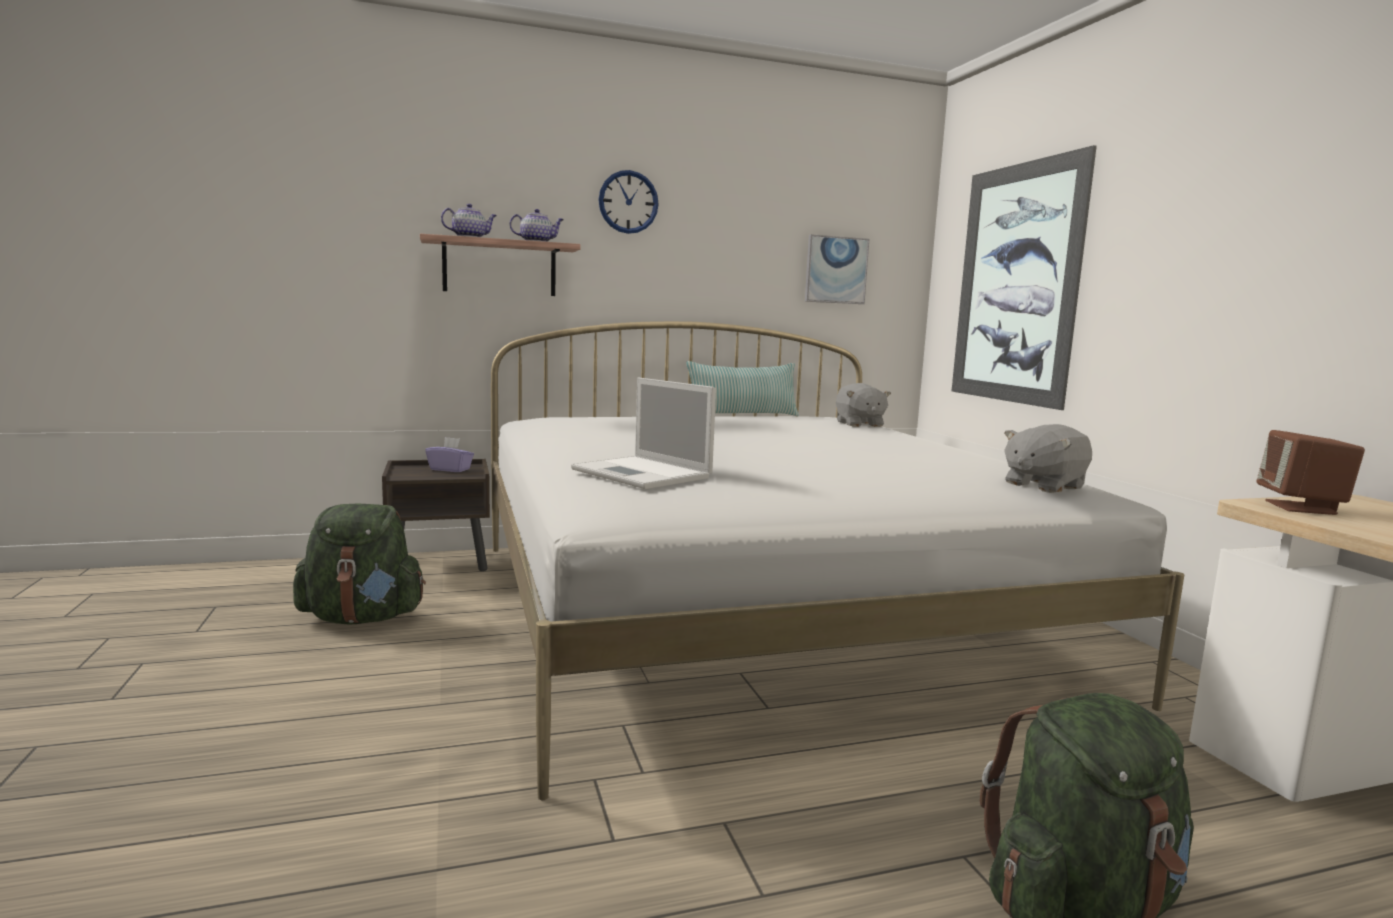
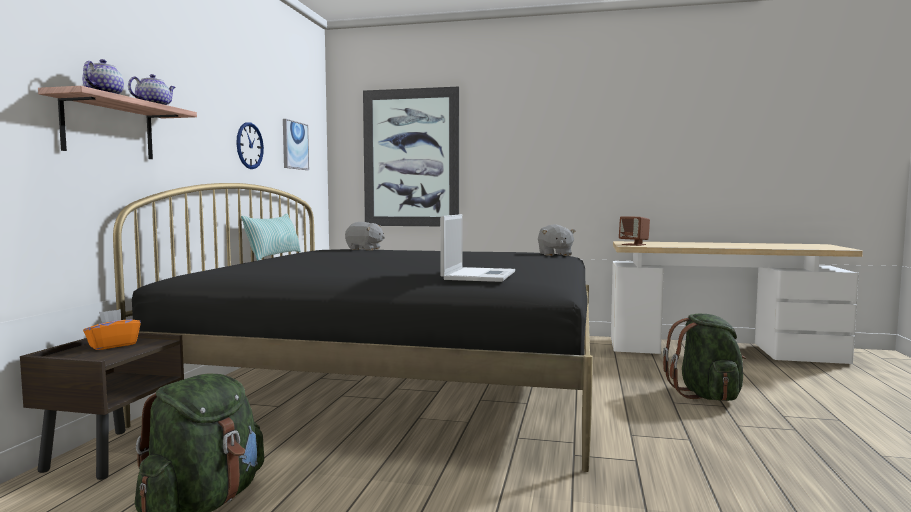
camera: 60 degrees left, 5 degrees down
(450, 469) = (113, 345): purple tissue box -> orange tissue box
(628, 202) = (193, 78): wall clock -> wall clock (249, 145)
(643, 474) = (479, 275): laptop -> laptop turned 60 degrees counterclockwise
(755, 612) = (403, 379): white bed -> black bed

